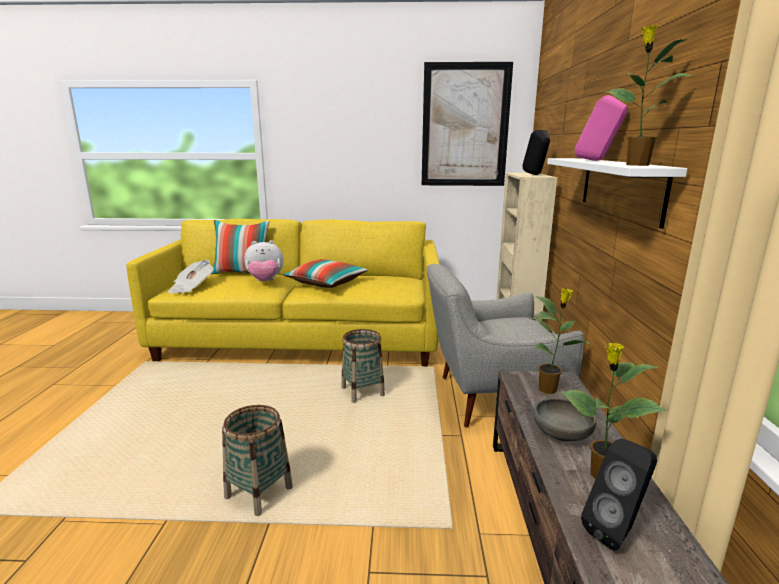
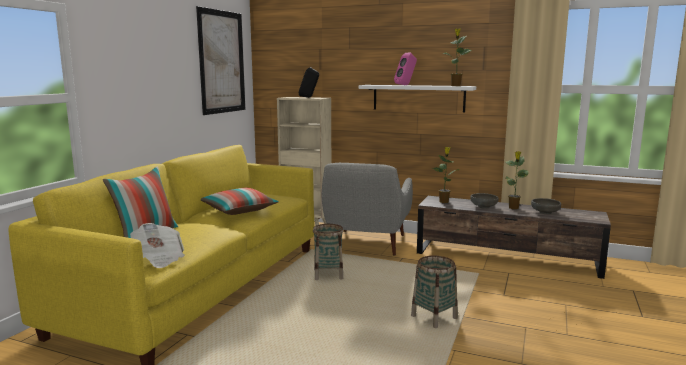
camera: 70 degrees left, 5 degrees down
(265, 281) = (204, 225): plush toy -> none
(616, 532) = (545, 212): black speaker -> grey bowl

